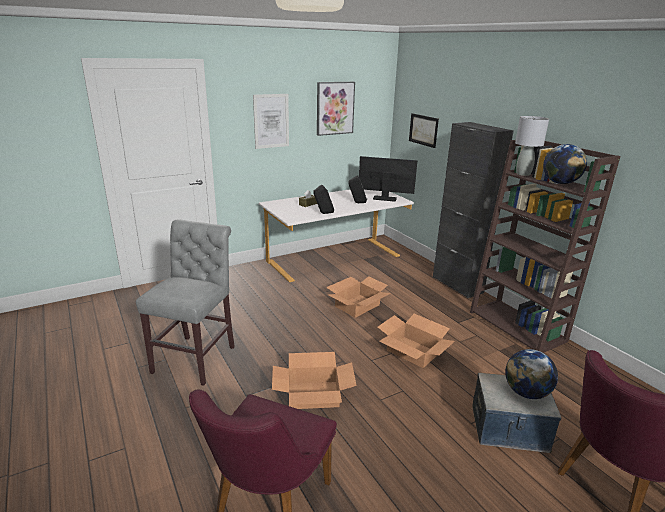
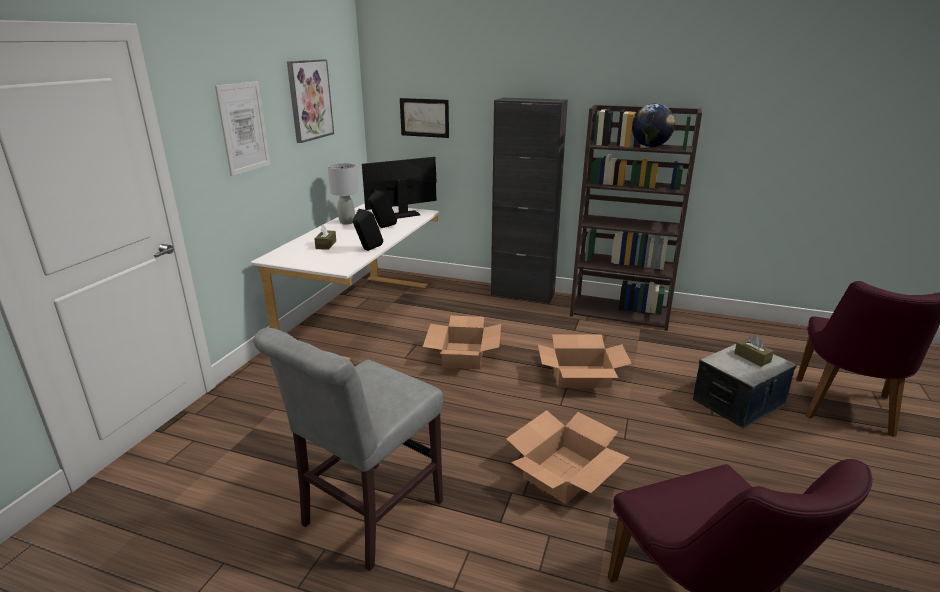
camera: 40 degrees left, 0 degrees up
(197, 357) = (367, 517): grey chair -> grey chair turned 120 degrees counterclockwise
(523, 174) = (604, 145): grey table lamp -> grey table lamp (346, 222)
(526, 393) = (752, 358): globe -> brown tissue box

